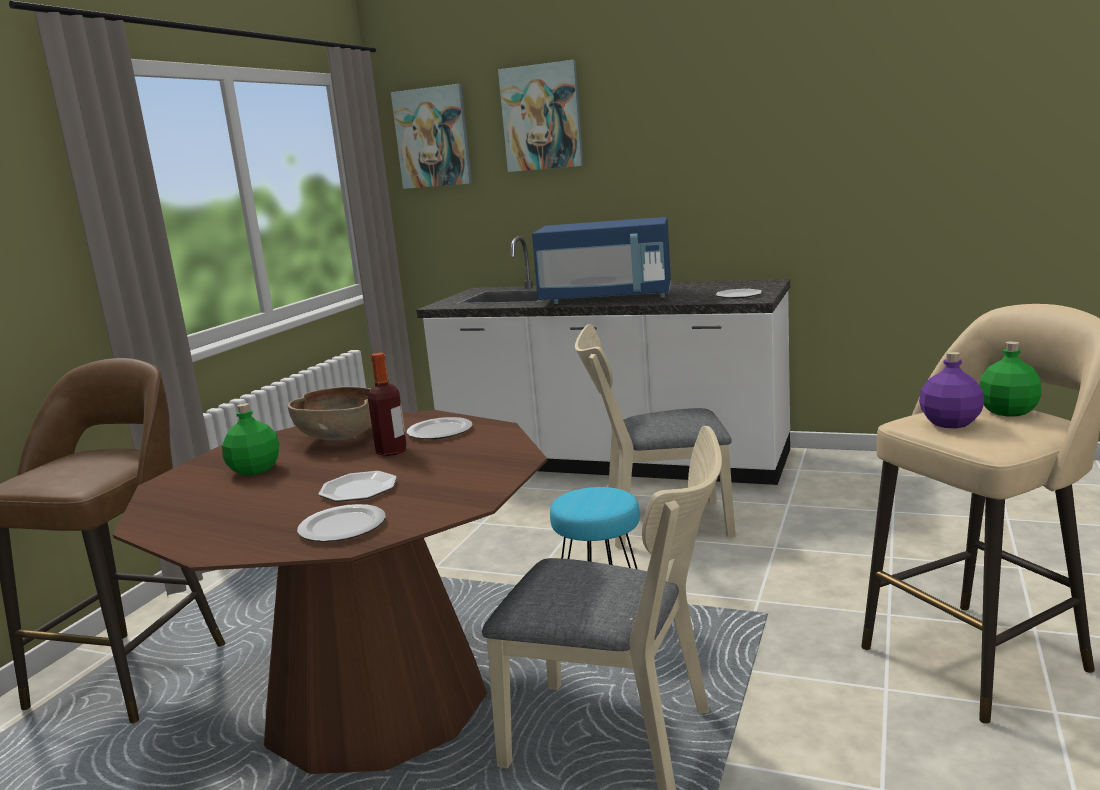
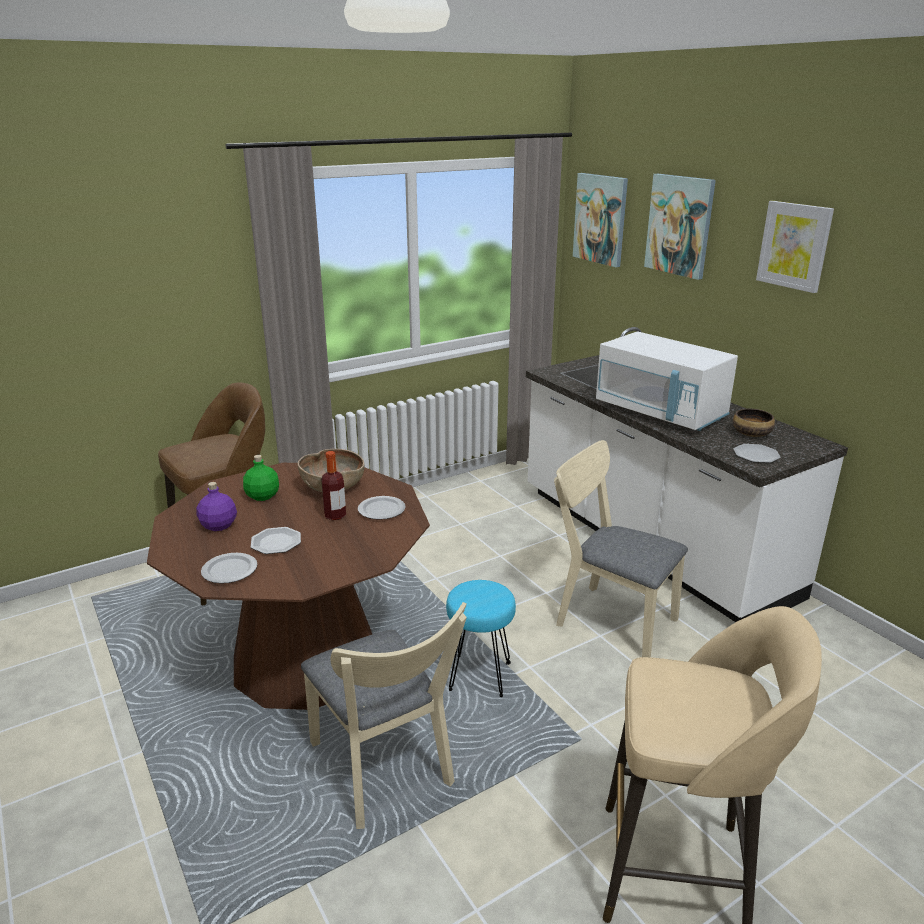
camera: 35 degrees right, 10 degrees up
(607, 298) = (660, 412): blue microwave -> white microwave
(682, 103) = (794, 246): none -> picture
(707, 289) = (752, 433): none -> bowl
(951, 423) = (669, 689): purple bottle -> purple bottle (218, 526)
(1007, 411) = (734, 704): green bottle -> none

